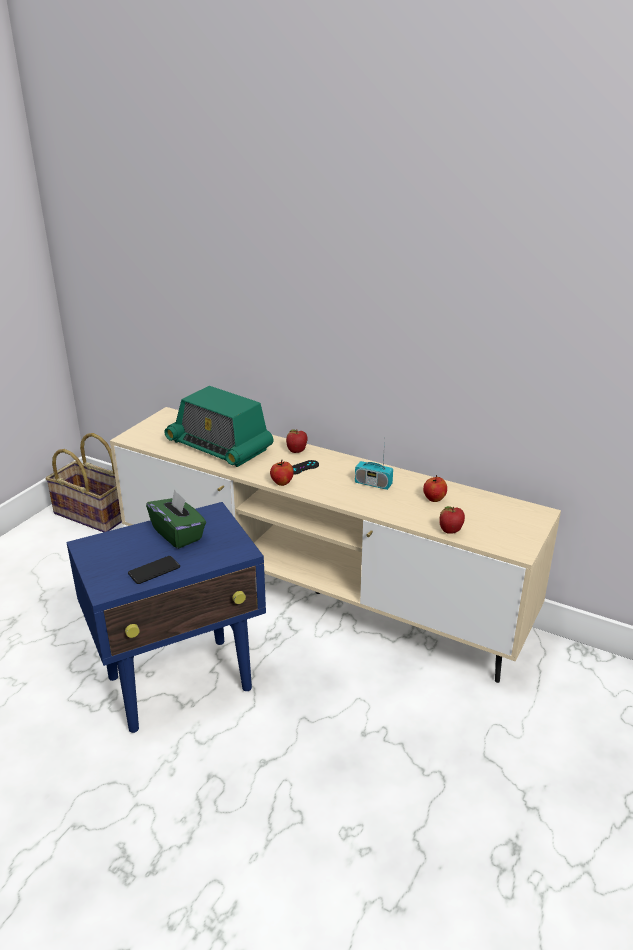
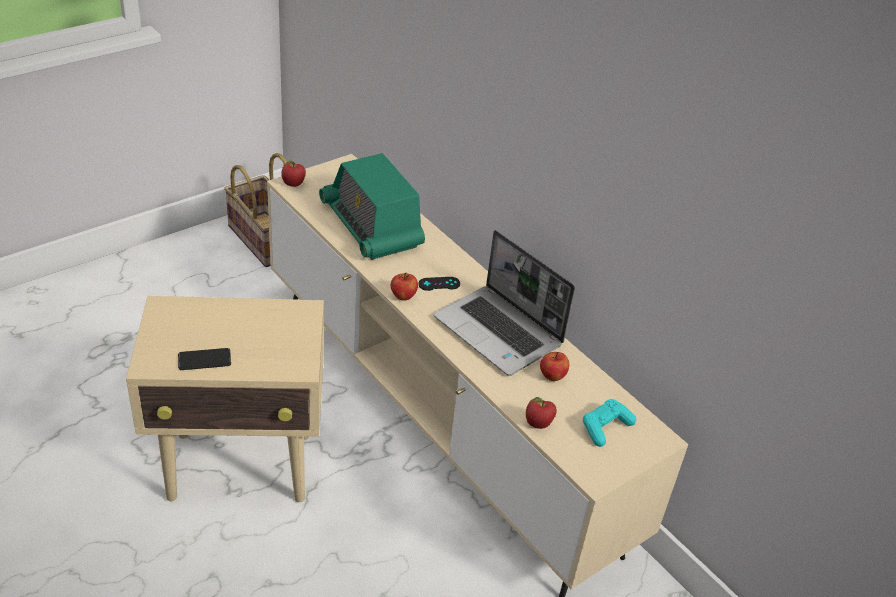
camera: 20 degrees right, 10 degrees up
(178, 534) = (254, 325): green tissue box -> none
(181, 683) = (242, 467): blue side table -> beige side table
(297, 451) = (448, 260): apple -> apple (293, 185)
(373, 484) = (500, 332): radio -> laptop
(498, 518) = (605, 427): none -> turquoise game controller

